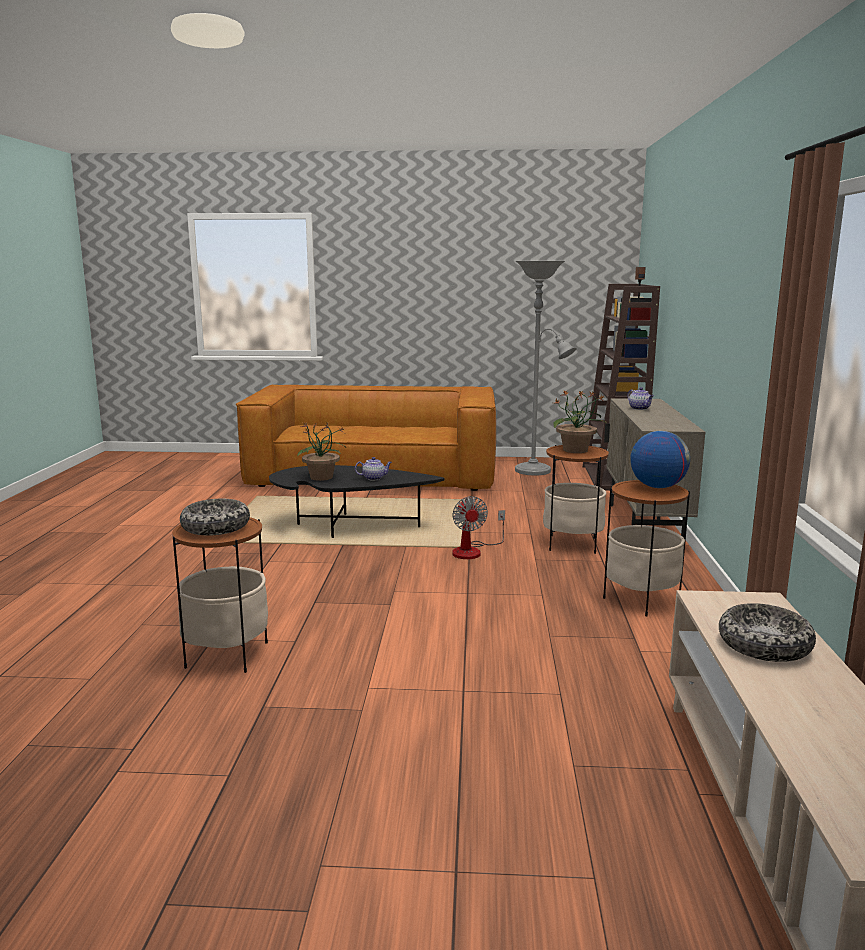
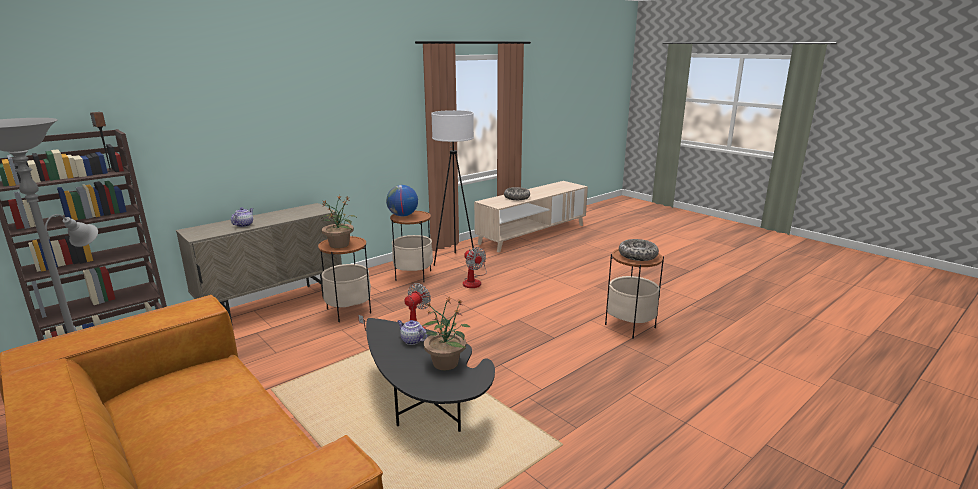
camera: 135 degrees left, 5 degrees up
(553, 627) = (474, 281): none -> fan
(669, 648) = (455, 261): none -> white floor lamp

